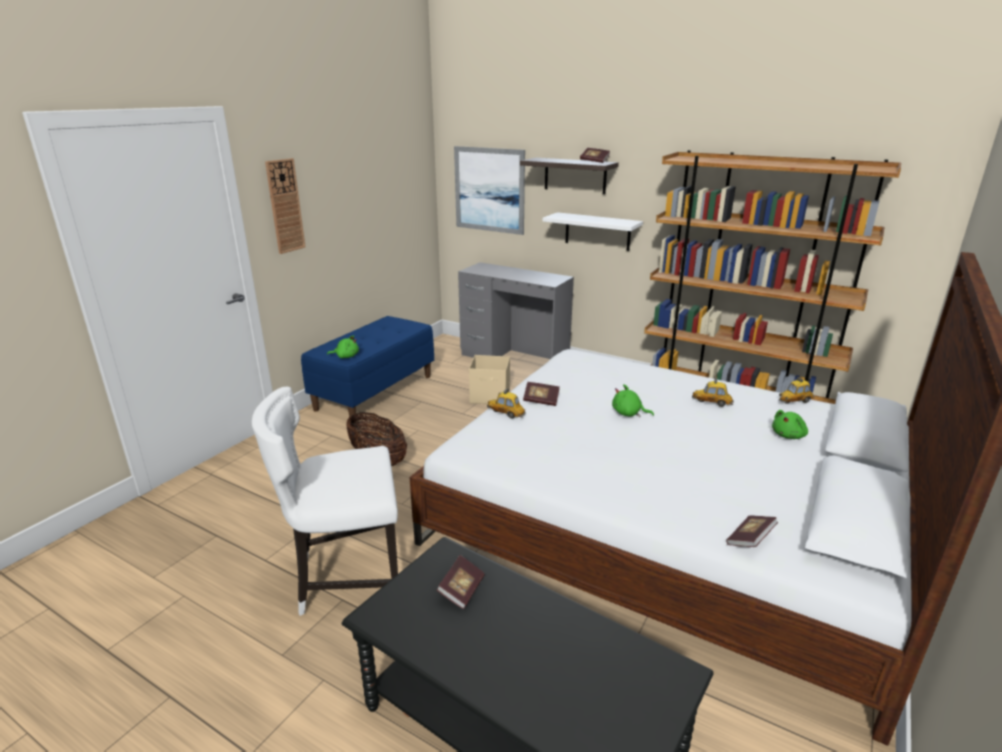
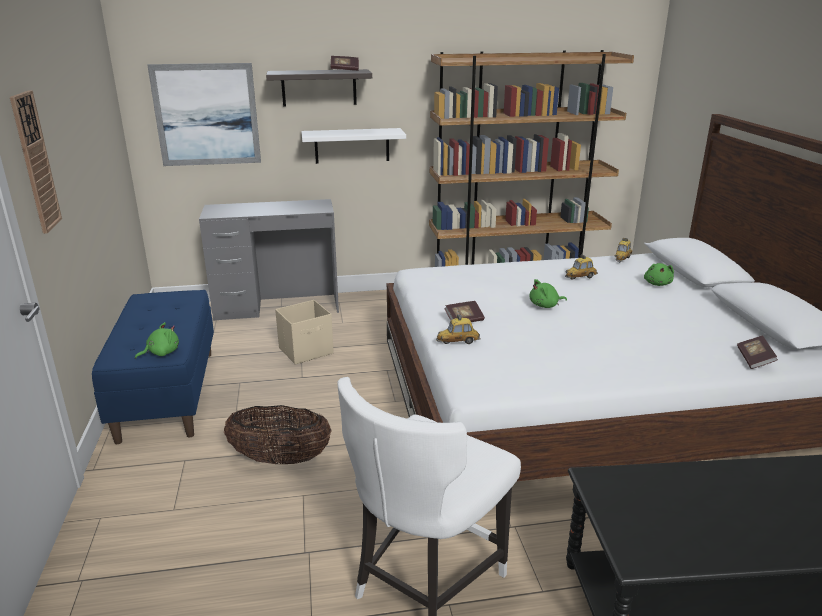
camera: 40 degrees left, 0 degrees up
(461, 590) = (654, 498): book -> none

